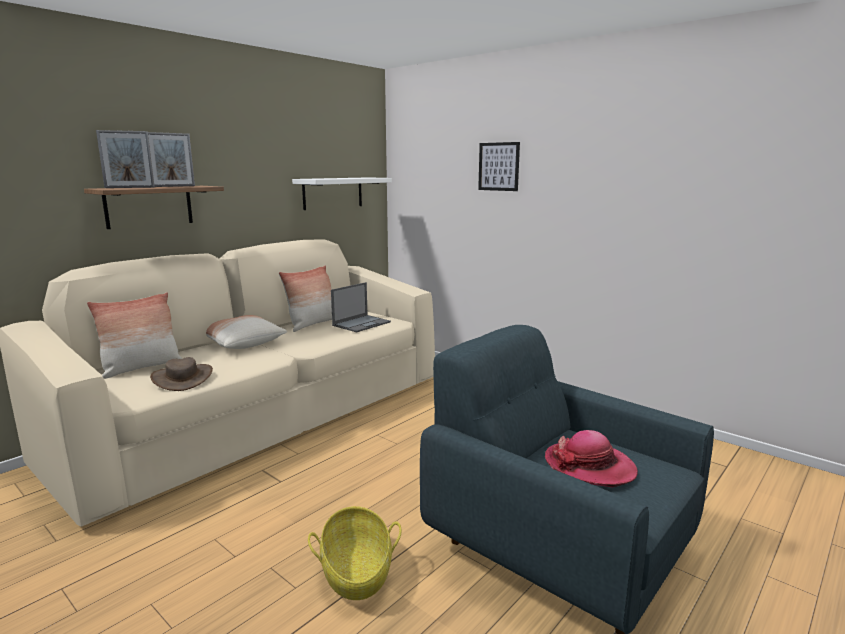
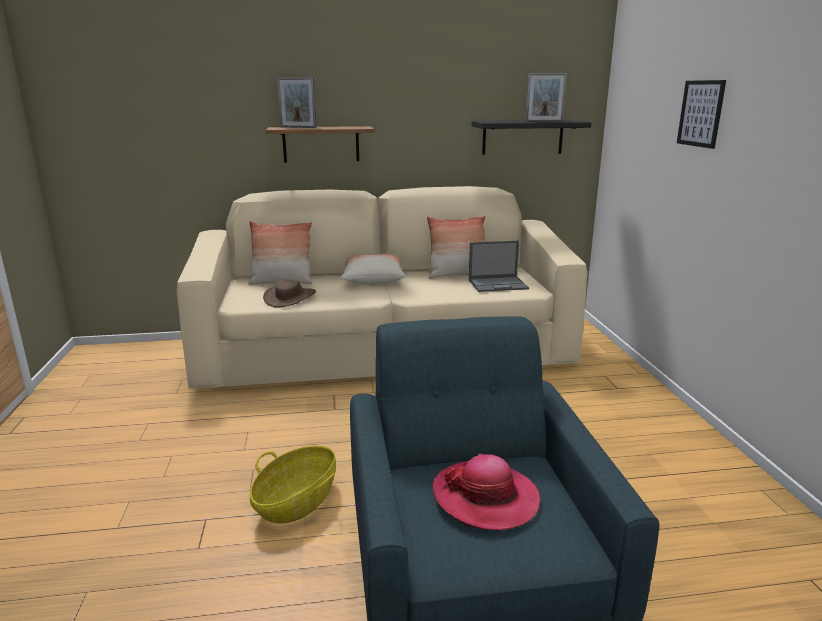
camera: 40 degrees right, 5 degrees up
(173, 186) = (338, 127): picture frame -> picture frame (544, 121)
(333, 193) = (522, 137): white shelf -> black shelf

